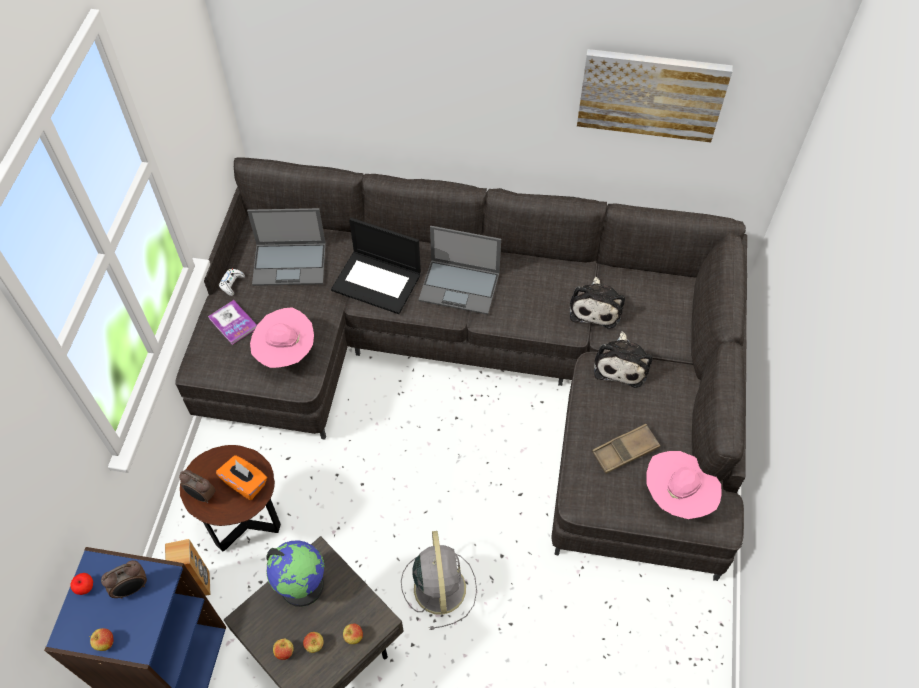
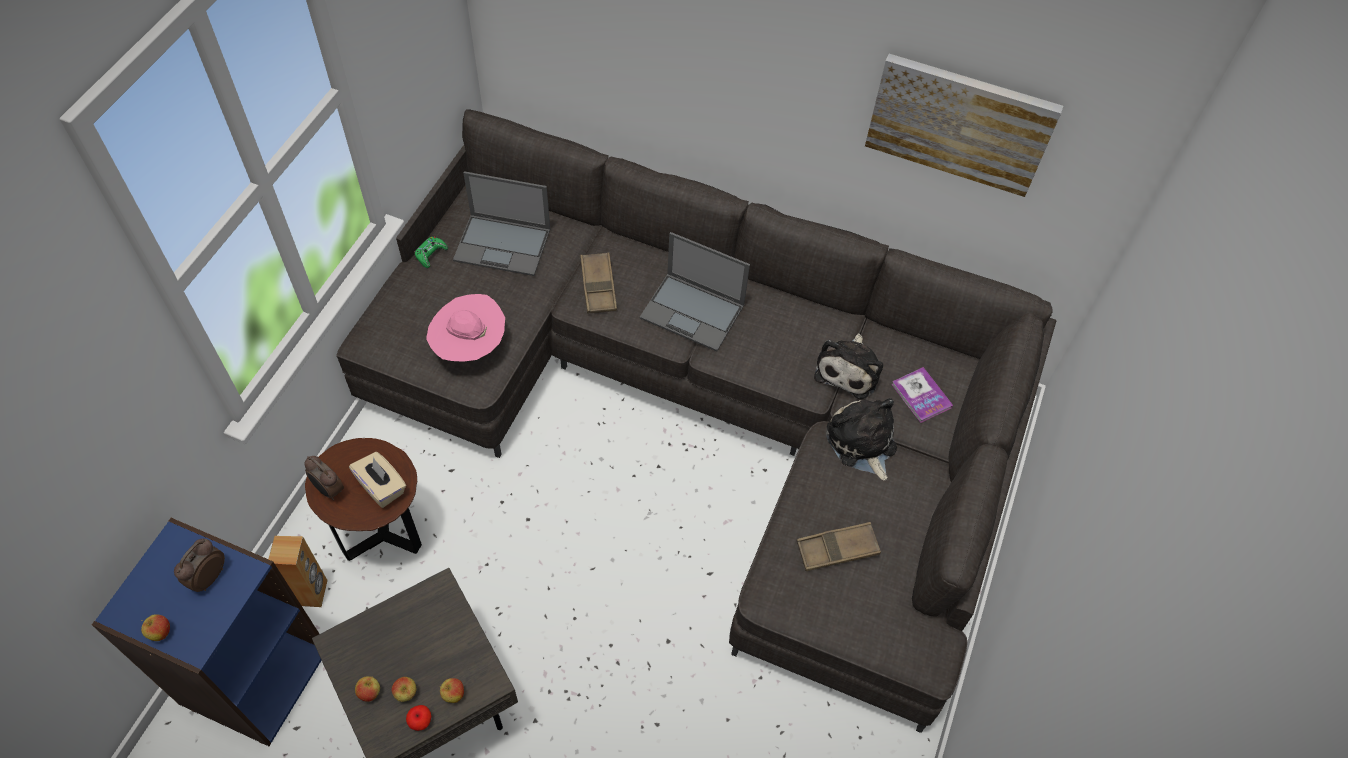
camera: 10 degrees right, 0 degrees up
(85, 587) = (157, 563): apple -> apple (420, 721)
(132, 588) = (208, 577): alarm clock -> alarm clock turned 135 degrees clockwise
(232, 284) = (430, 254): white game controller -> green game controller
(233, 323) = (419, 299): book -> book (921, 396)
(245, 483) = (382, 487): orange tissue box -> beige tissue box
(302, 584) = (412, 619): globe -> none
(378, 282) = (598, 286): laptop -> brown tray
(439, 586) = (585, 659): grey fan -> none
(621, 364) = (862, 444): plush toy -> plush toy turned 135 degrees clockwise
(678, 496) = (887, 618): pink hat -> none

